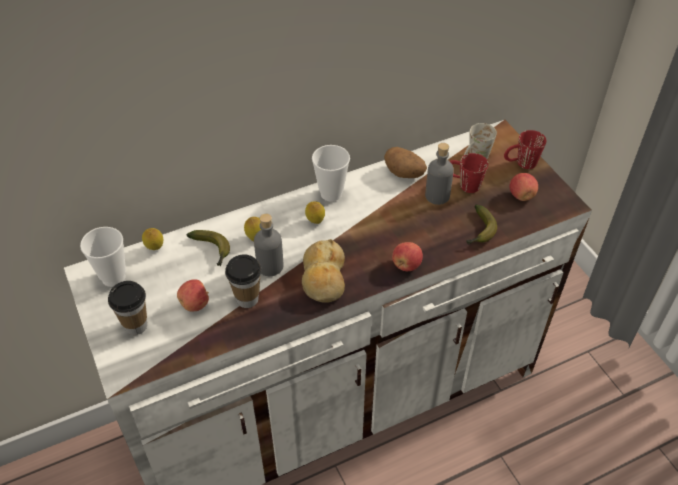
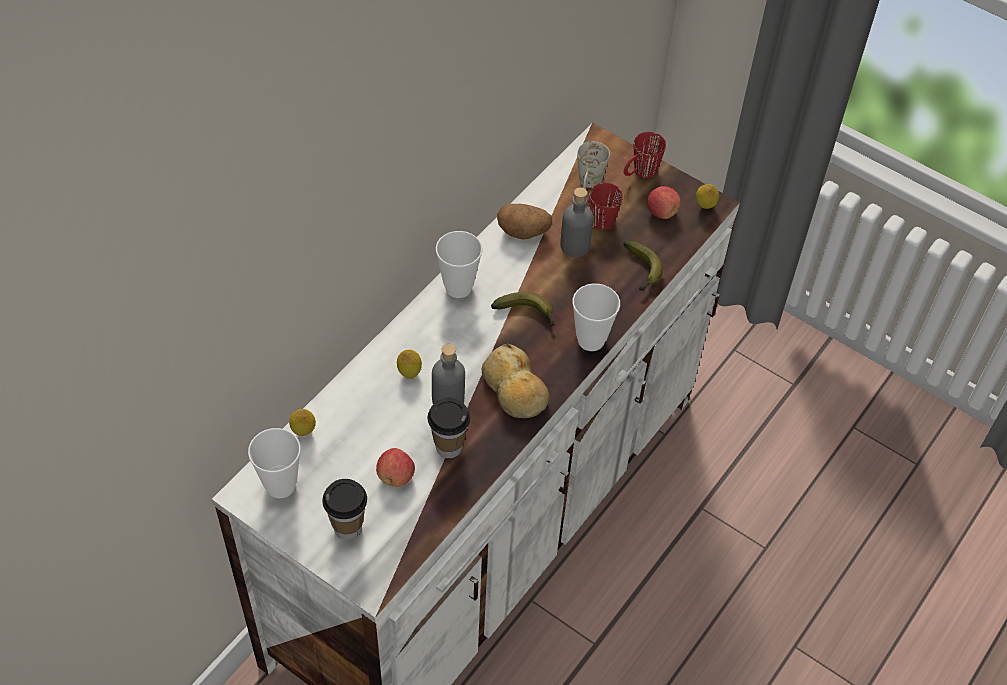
camera: 30 degrees left, 5 degrees up
(212, 250) = (371, 408): banana -> banana (527, 313)
(315, 222) = (463, 328): lemon -> lemon (705, 207)
(406, 265) = (591, 340): apple -> cup

